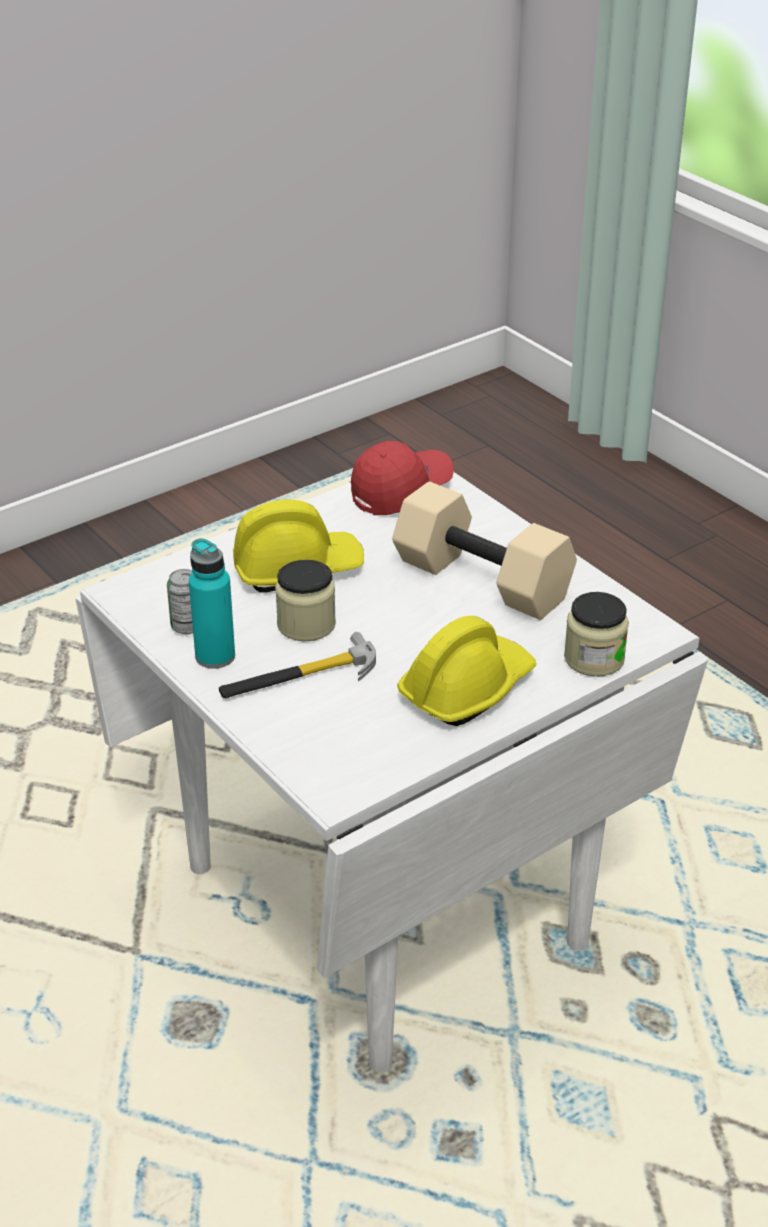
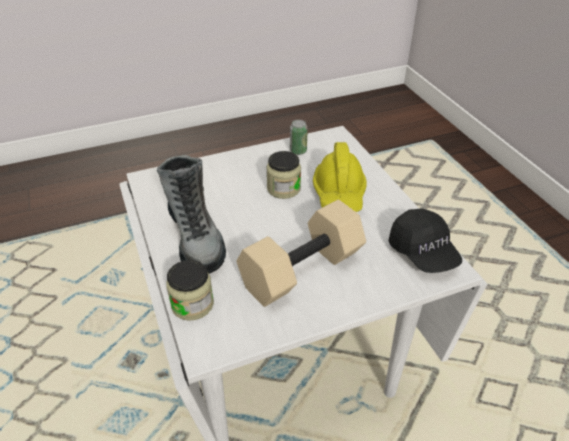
camera: 105 degrees right, 5 degrees up
(215, 656) = (269, 156): turquoise bottle -> none
(299, 677) = (238, 180): hammer -> none
(401, 491) = (423, 253): red cap -> black cap
(466, 689) = (196, 238): yellow hard hat -> boot

